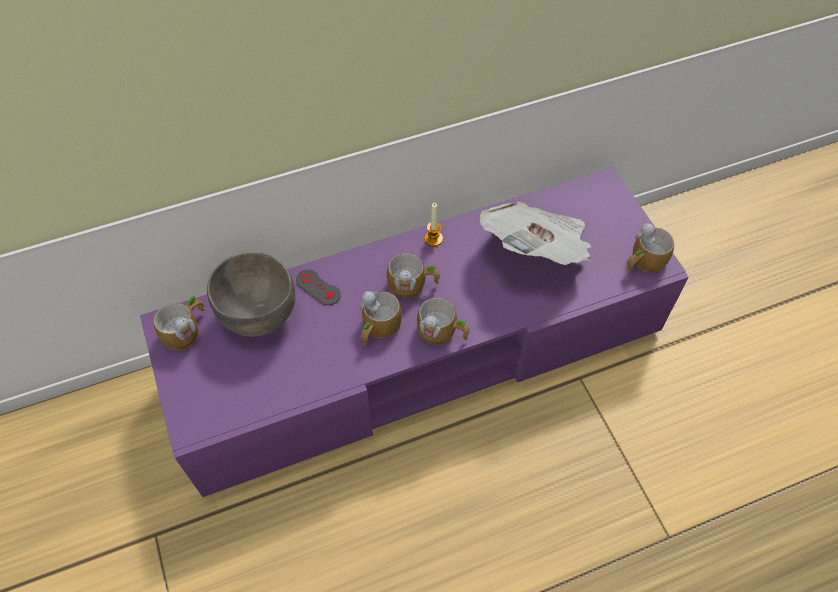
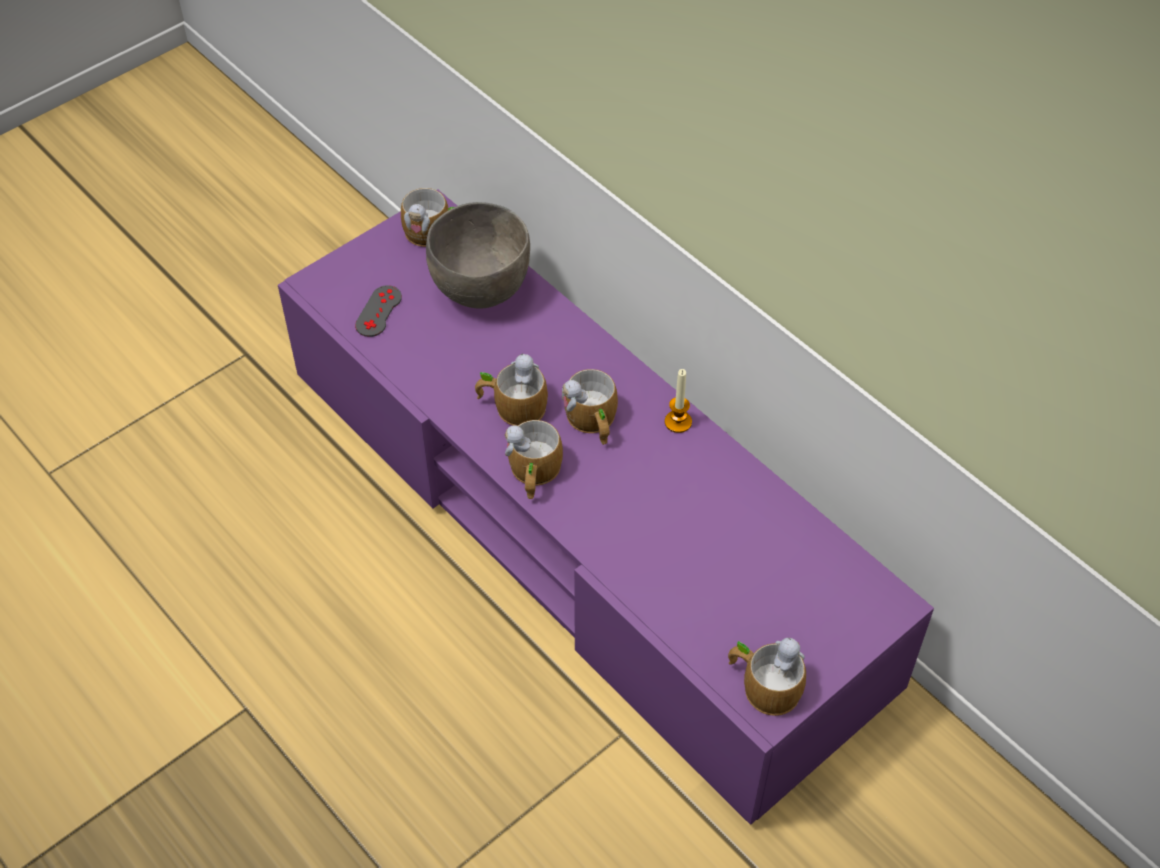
camera: 70 degrees right, 5 degrees down
(318, 287) = (545, 329): grey game controller -> grey game controller (378, 311)
(537, 249) = (718, 544): newspaper -> none

